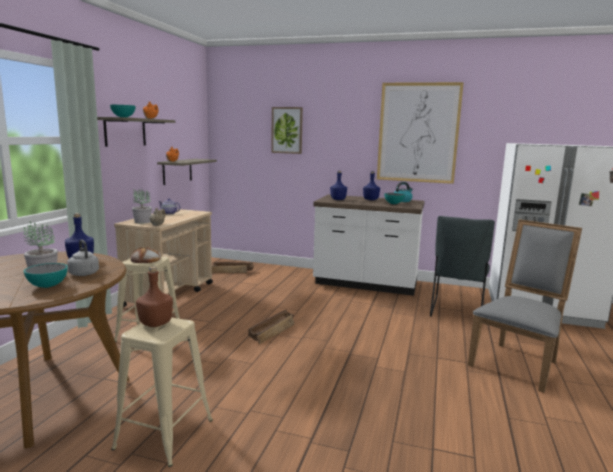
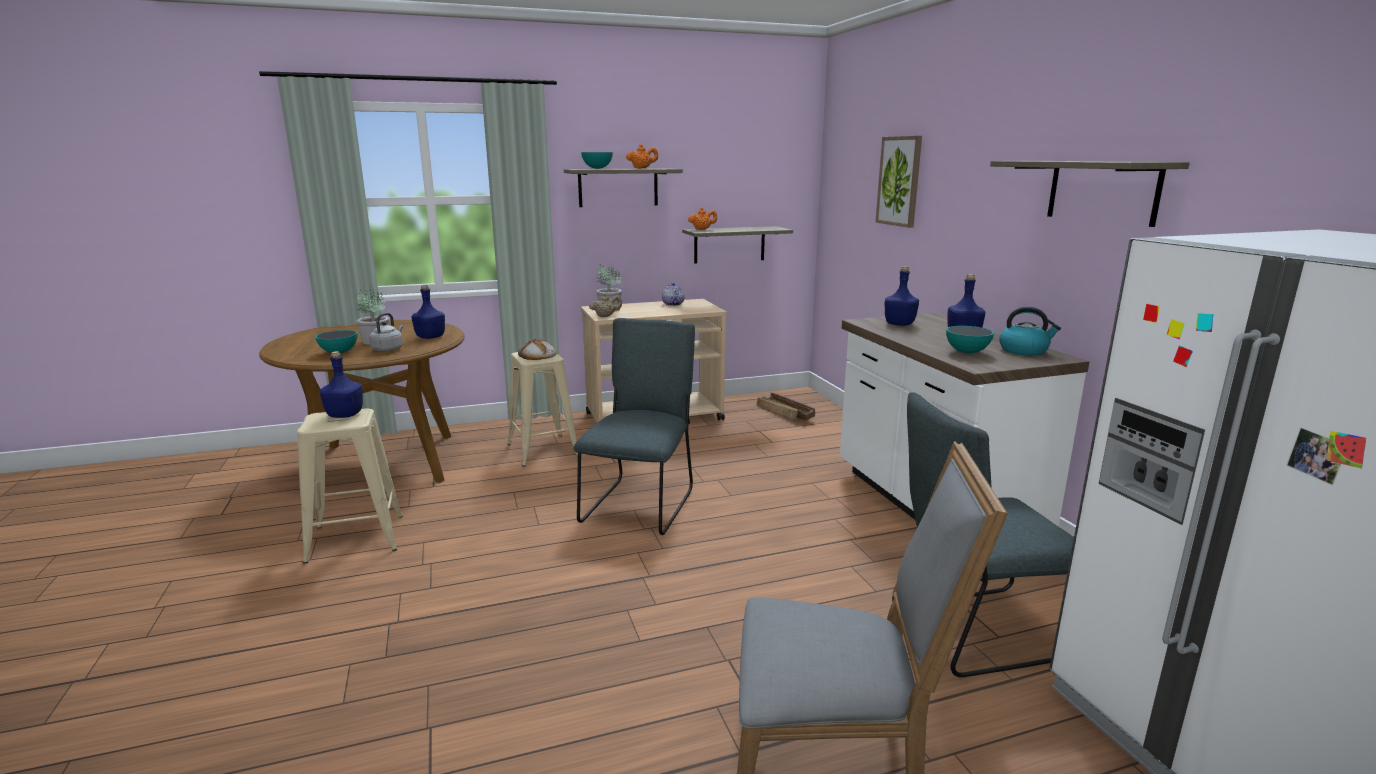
camera: 55 degrees right, 5 degrees up
(155, 323) = (344, 415): brown bottle -> blue bottle
(273, 331) = (641, 504): crate -> grey chair
(418, 133) = (1102, 191): picture -> shelf

